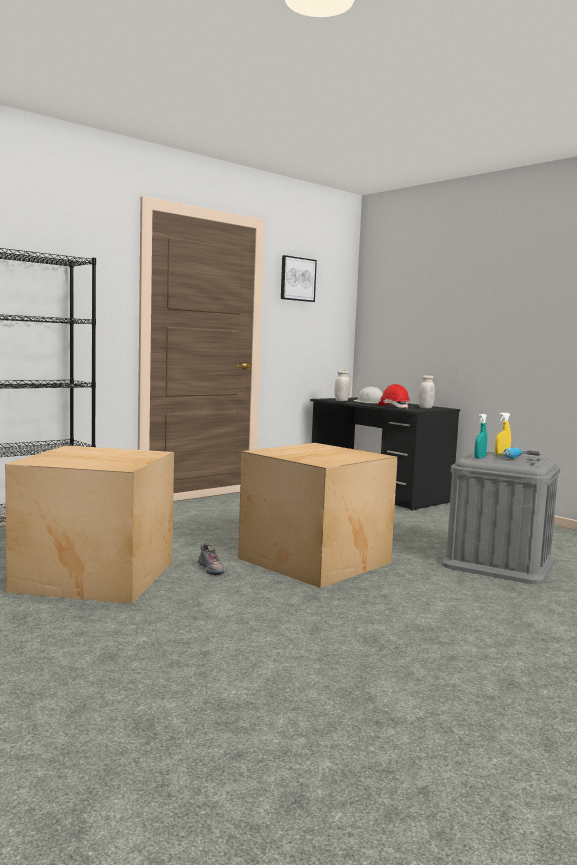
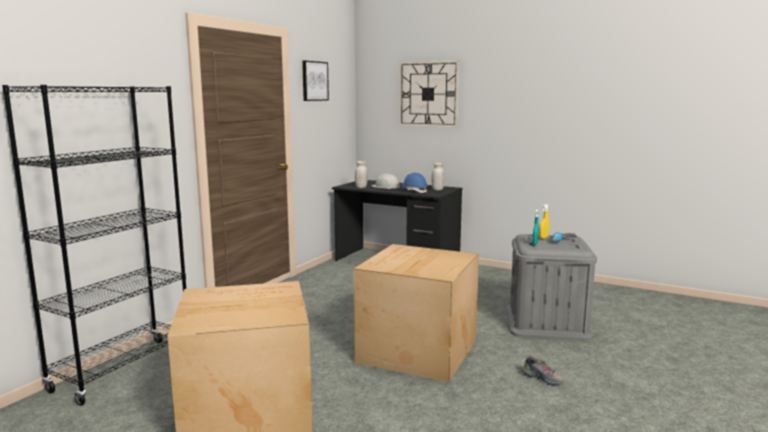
camera: 20 degrees left, 5 degrees up
(212, 569) = (344, 381): shoe -> shoe (543, 378)
(393, 407) = (413, 192): red hard hat -> blue hard hat
(430, 297) = (428, 94): none -> wall clock

